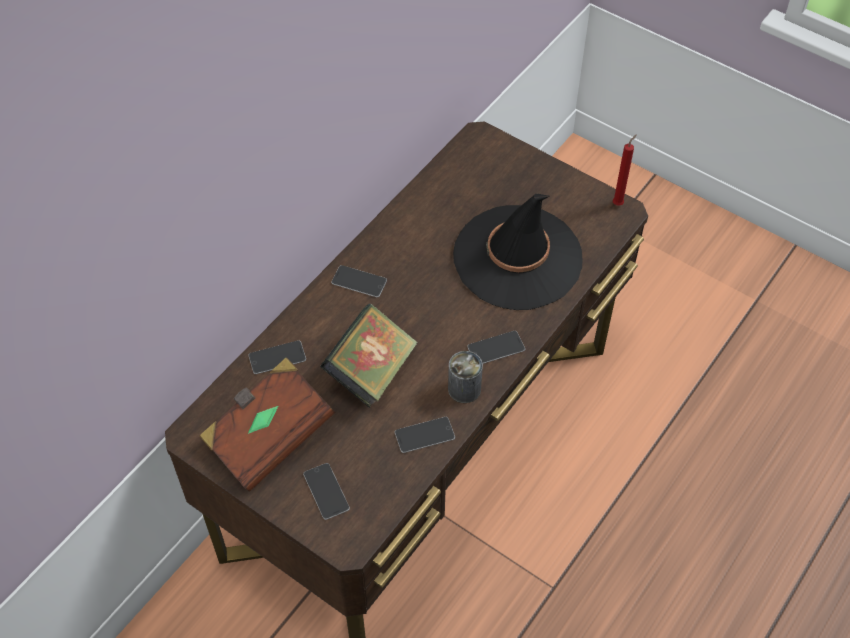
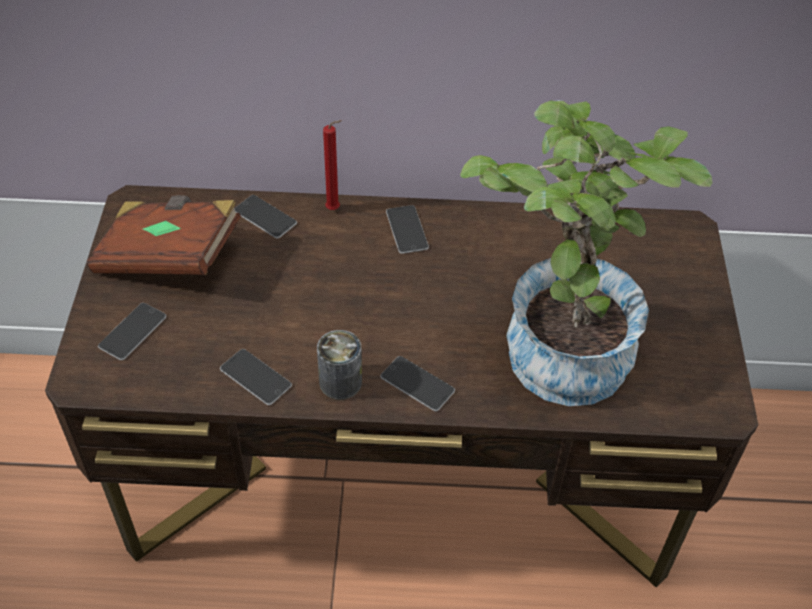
camera: 55 degrees right, 5 degrees down
(371, 371) = (303, 294): book -> none
(517, 258) = (557, 343): black hat -> potted plant
(619, 203) = (731, 400): red candle -> red candle (335, 209)

